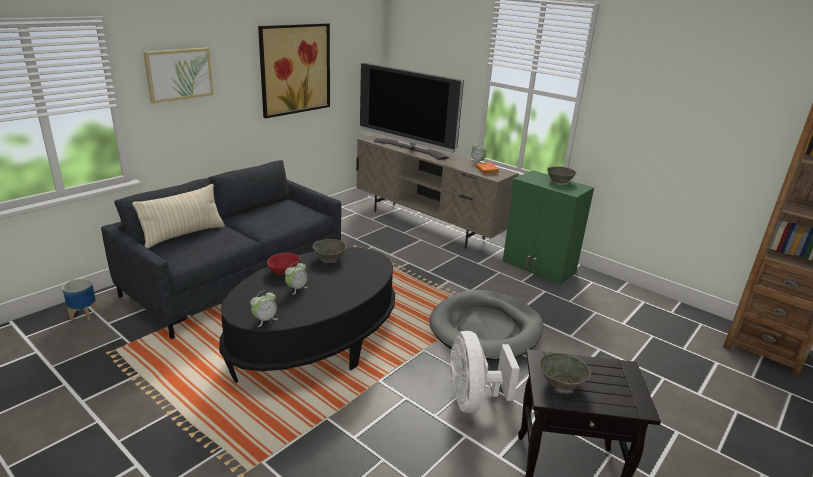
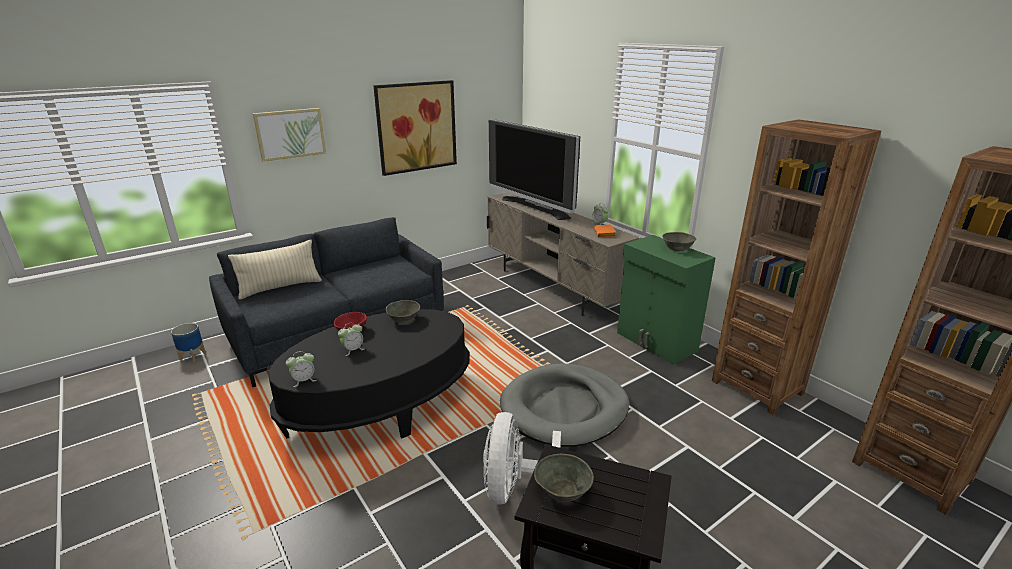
camera: 15 degrees right, 0 degrees up
(633, 297) = (757, 387): none -> brown bookcase

